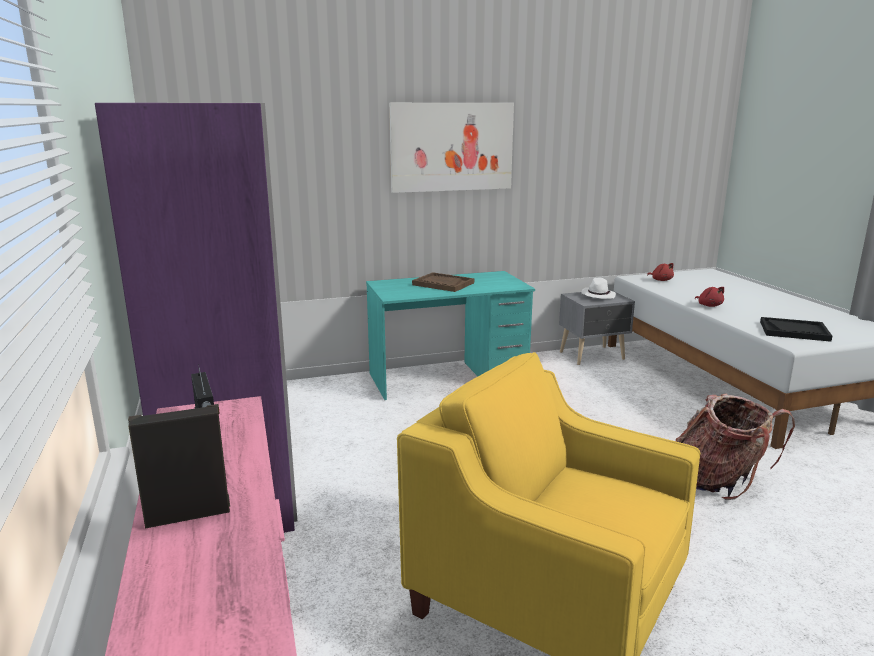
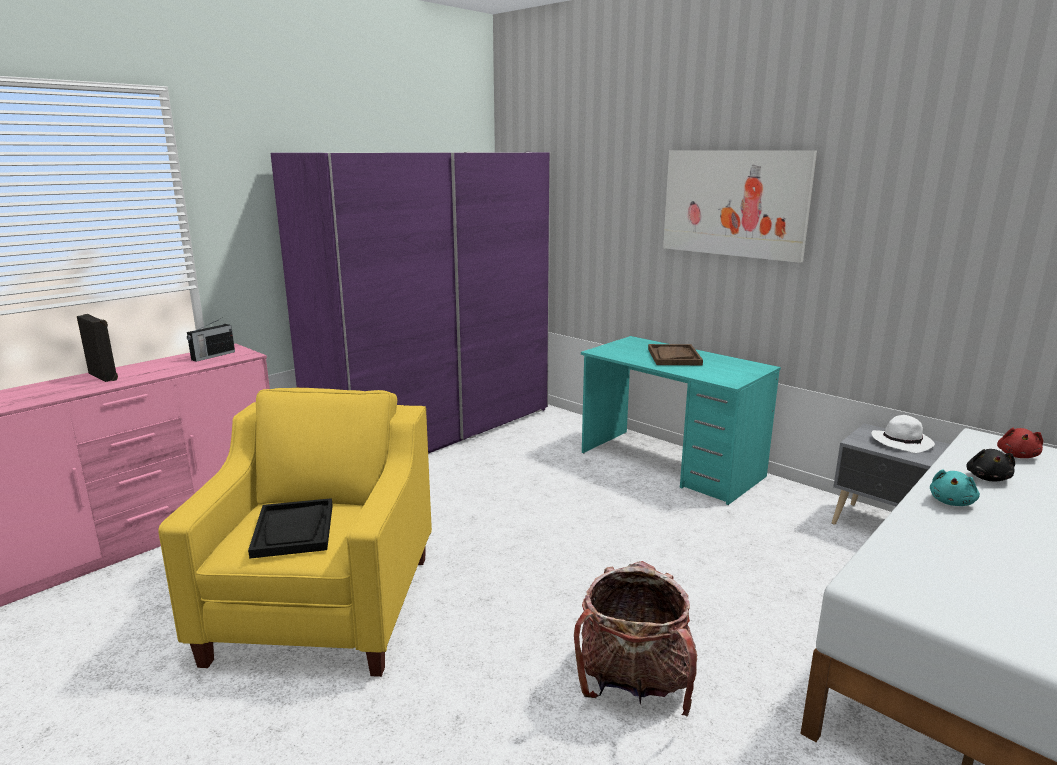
camera: 60 degrees right, 0 degrees up
(684, 292) = (987, 478): none -> black plush toy
(709, 305) = (952, 502): red plush toy -> turquoise plush toy
(794, 331) = (949, 582): black tray -> black tray (294, 530)

